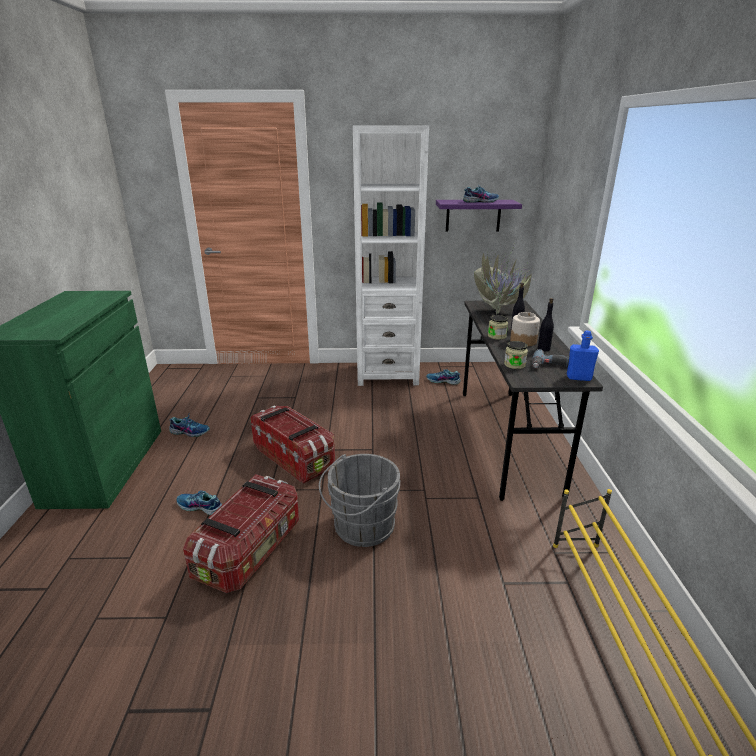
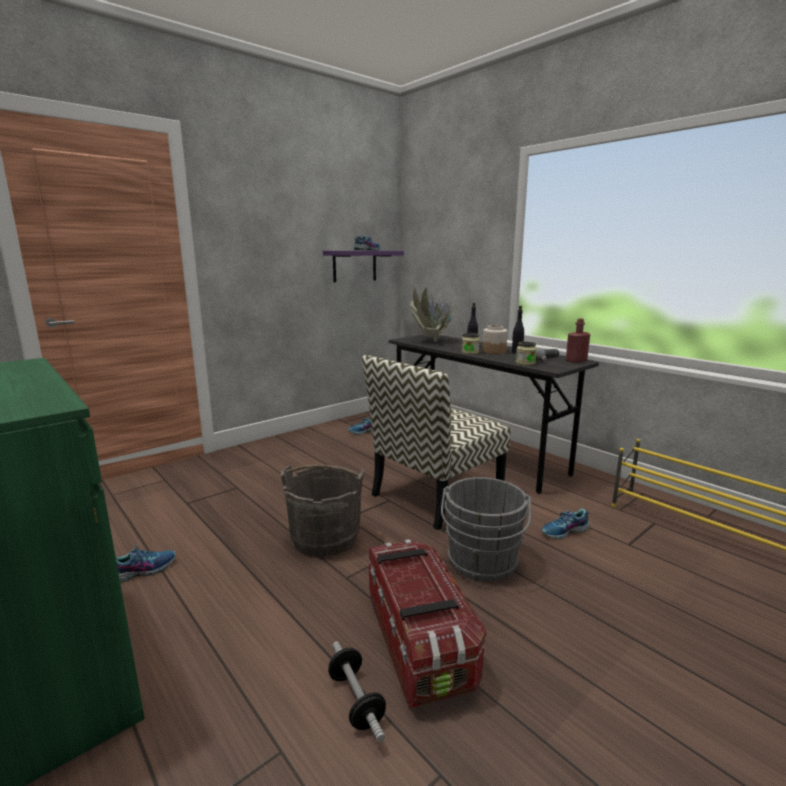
camera: 40 degrees left, 10 degrees down
(182, 558) = (356, 701): none -> dumbbell
(200, 507) = (290, 638): shoe -> shoe (565, 531)
(294, 457) = (325, 538): storage box -> grey bucket
(387, 374) = (306, 440): white bookcase -> none
(411, 461) = (436, 495): none -> chair
(579, 377) = (576, 360): blue bottle -> red bottle

